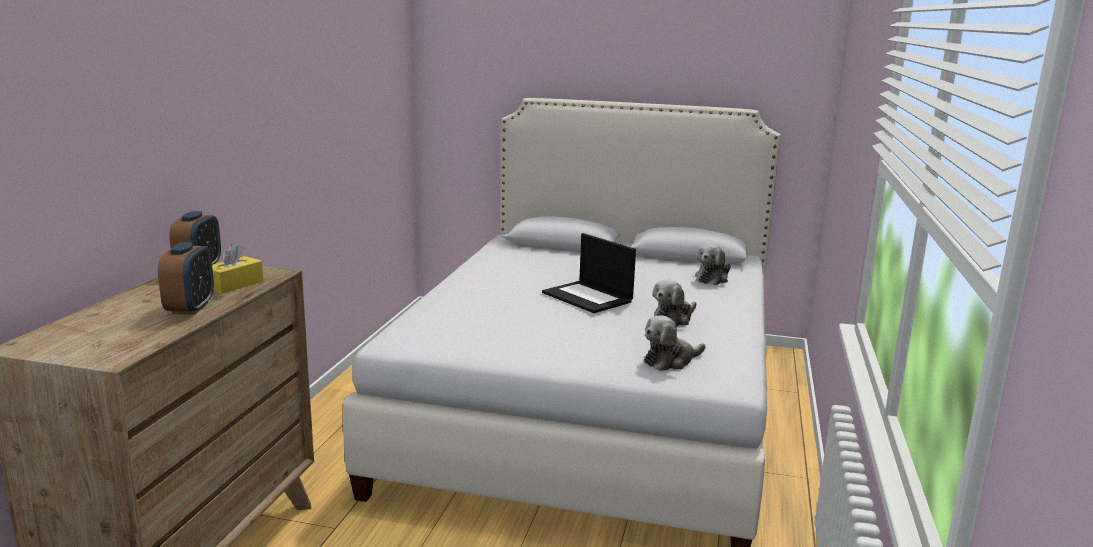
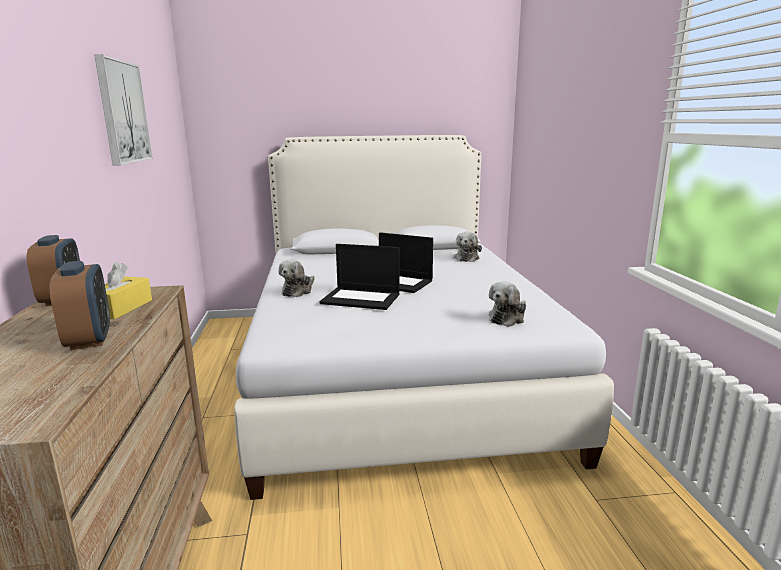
camera: 20 degrees left, 0 degrees up
(316, 77) = (123, 112): none -> picture
(527, 310) = (362, 298): none -> laptop
(673, 319) = (474, 288): plush toy -> plush toy (298, 291)

